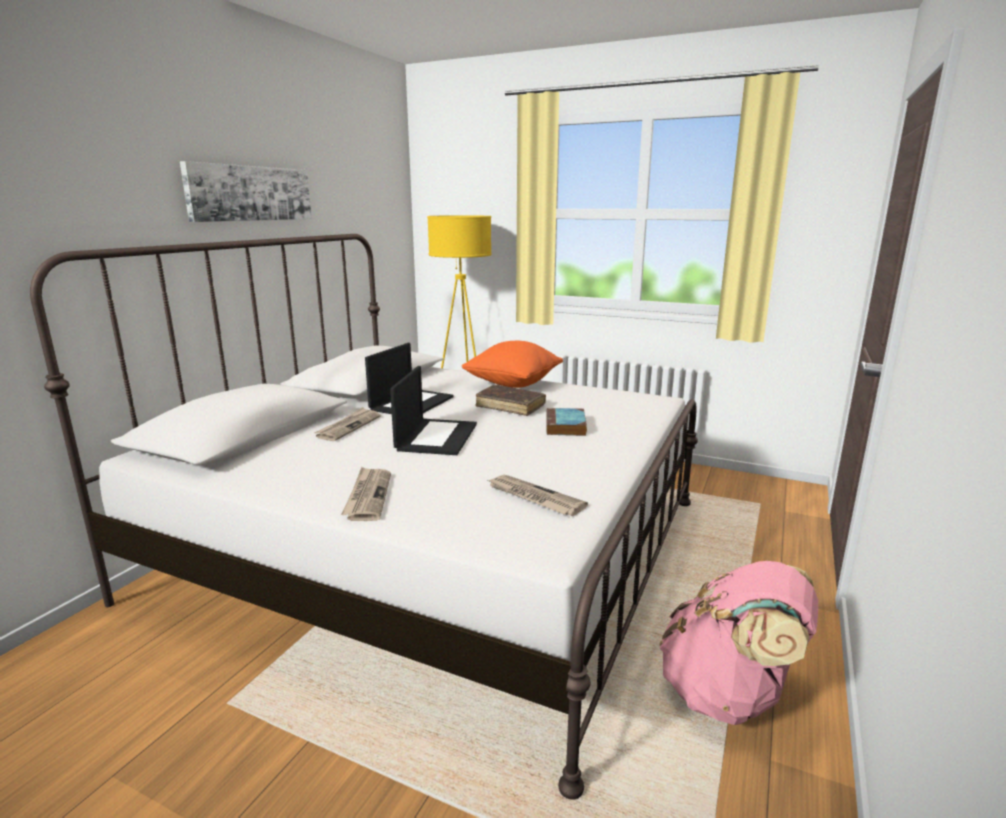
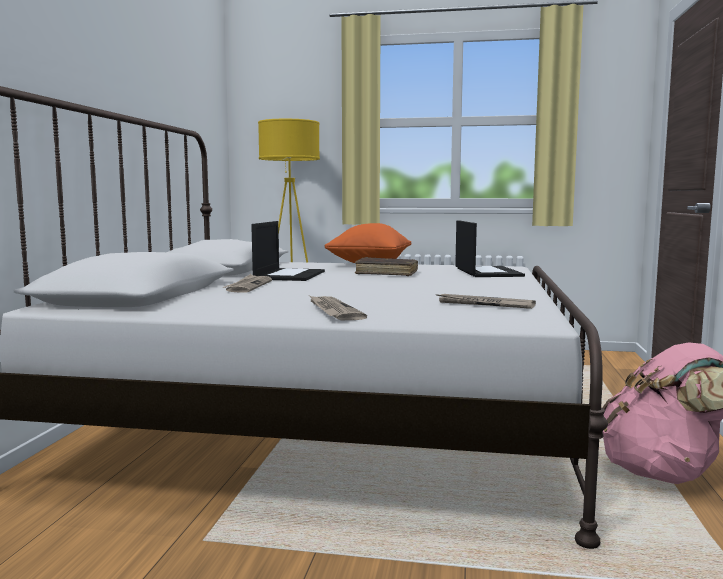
camera: 15 degrees left, 10 degrees down
(250, 193) = (117, 72): picture -> none
(436, 436) = (344, 287): laptop -> laptop (486, 272)
(566, 426) = (453, 279): book -> none

